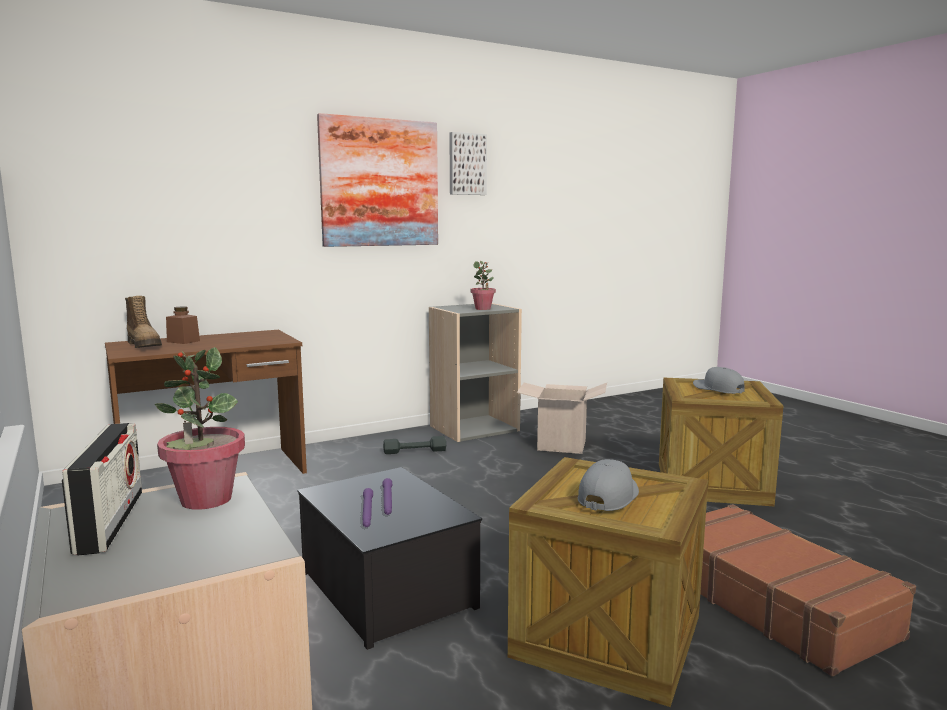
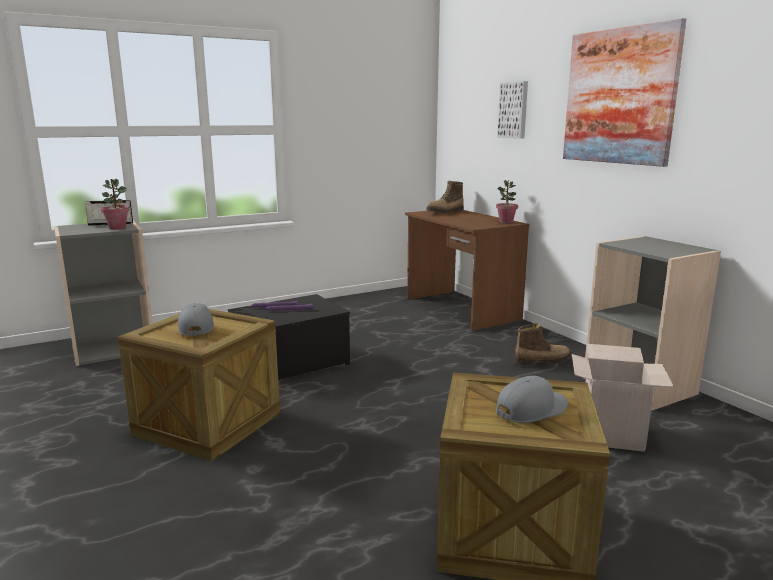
camera: 90 degrees right, 5 degrees up
(183, 341) = (463, 215): brown jar -> none
(415, 451) = (541, 361): grey dumbbell -> boot
(466, 164) = (722, 65): picture -> picture (514, 110)
(483, 309) = (646, 248): potted plant -> potted plant (506, 222)
(608, 496) = (196, 327): grey cap -> grey cap turned 135 degrees counterclockwise
(772, 601) = (215, 503): brown suitcase -> none

